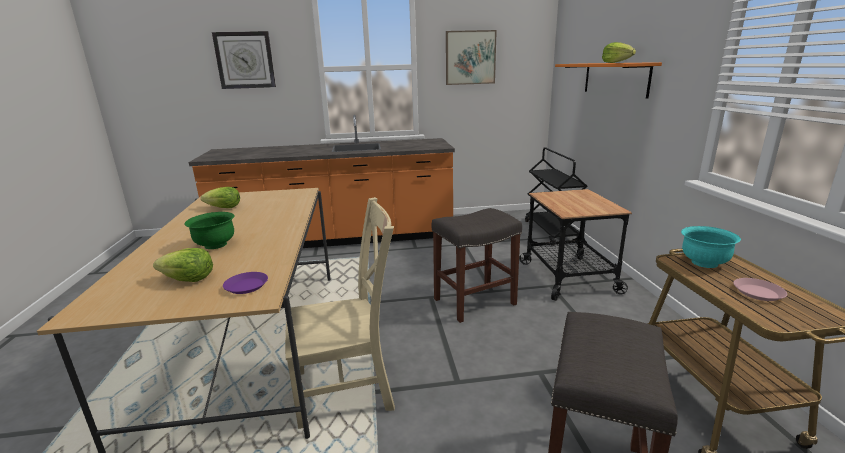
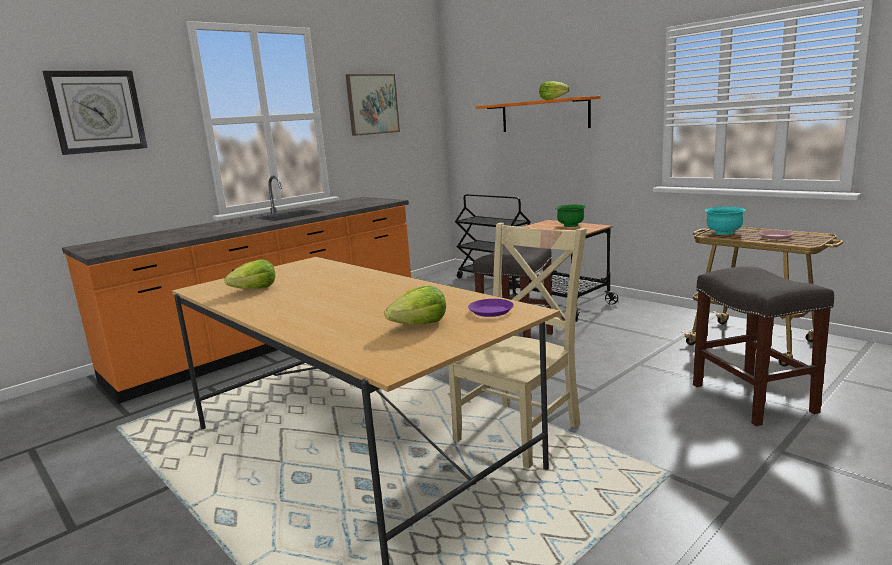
camera: 35 degrees left, 5 degrees down
(215, 245) = (358, 306): green bowl -> green bowl (570, 225)

